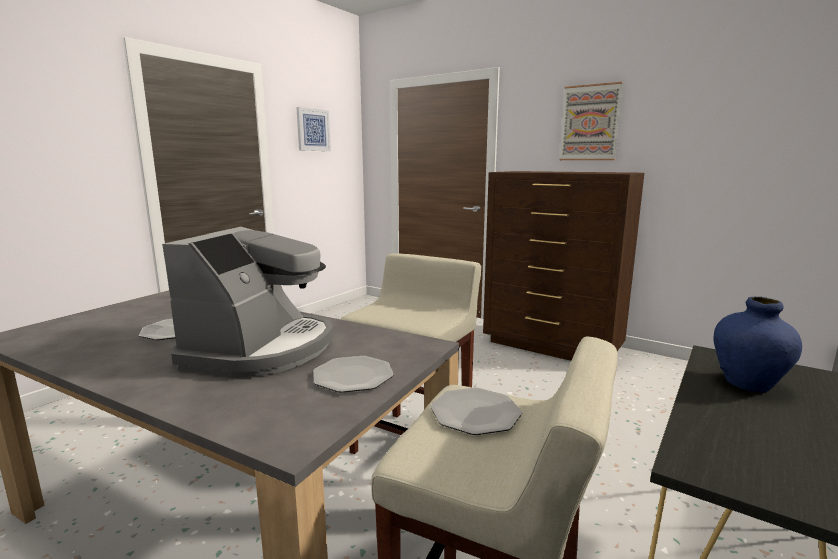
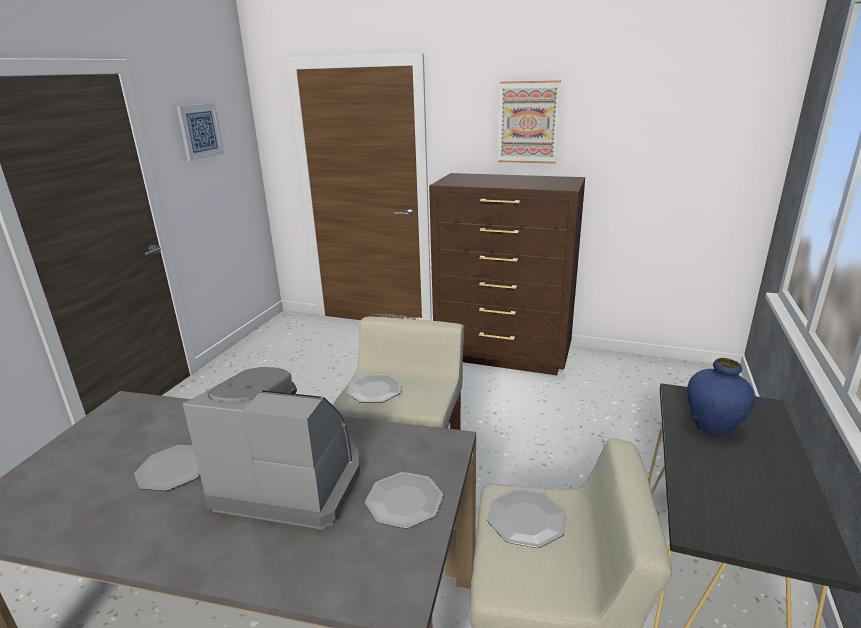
camera: 15 degrees left, 10 degrees up
(262, 349) = (290, 480): coffee machine -> coffee machine turned 75 degrees counterclockwise
(384, 311) = (375, 390): none -> plate

